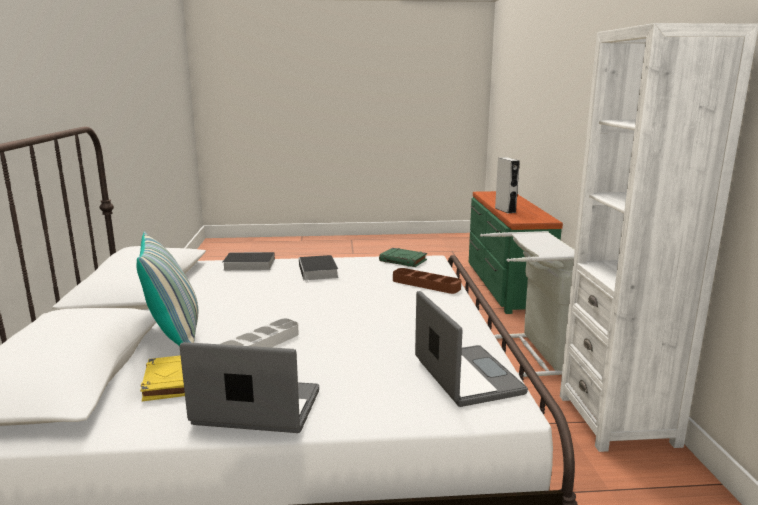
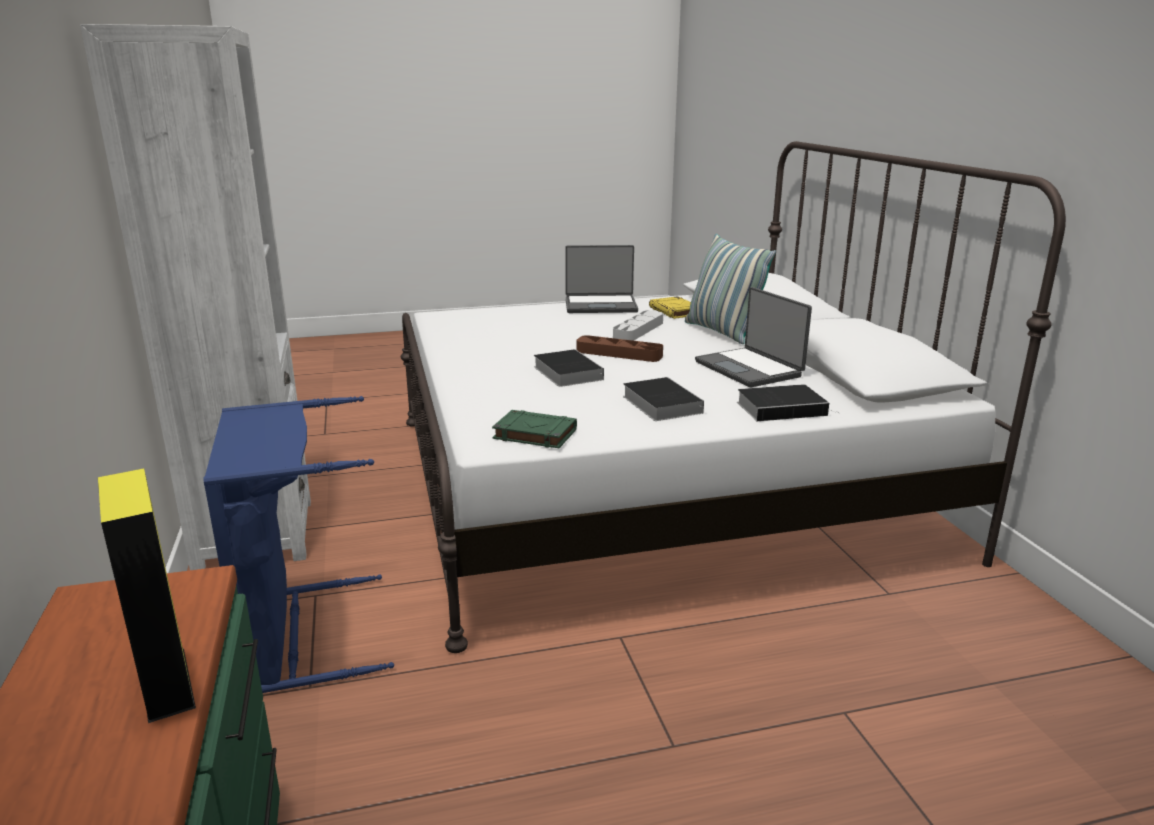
camera: 170 degrees right, 5 degrees up
(367, 297) = (566, 372): none -> book
(426, 284) = (493, 393): brown tray -> brown tray (619, 353)
(465, 377) = (462, 323): laptop -> laptop (750, 369)
(505, 210) = (167, 683): grey speaker -> yellow speaker
(531, 355) = (297, 636): grey laundry basket -> blue laundry basket

